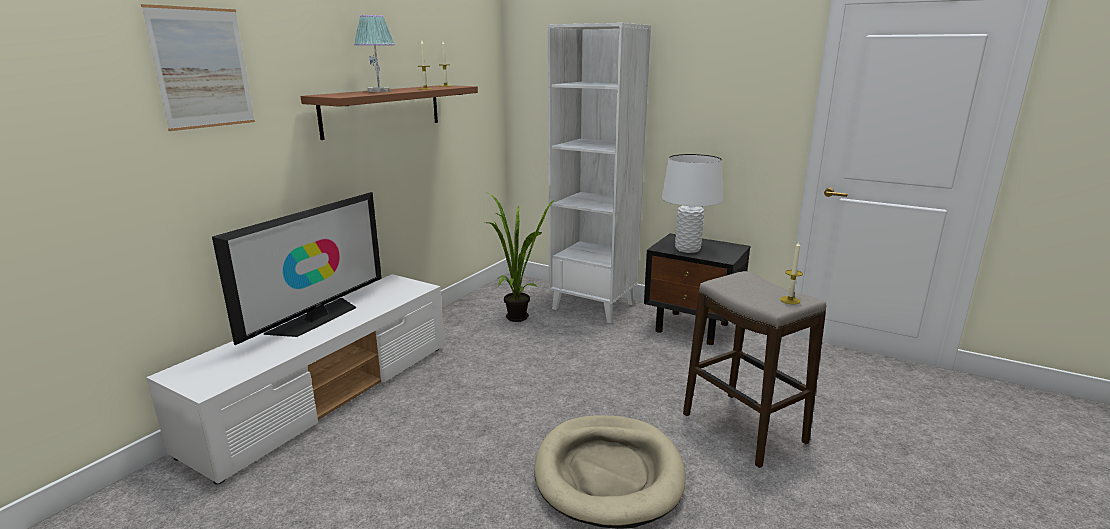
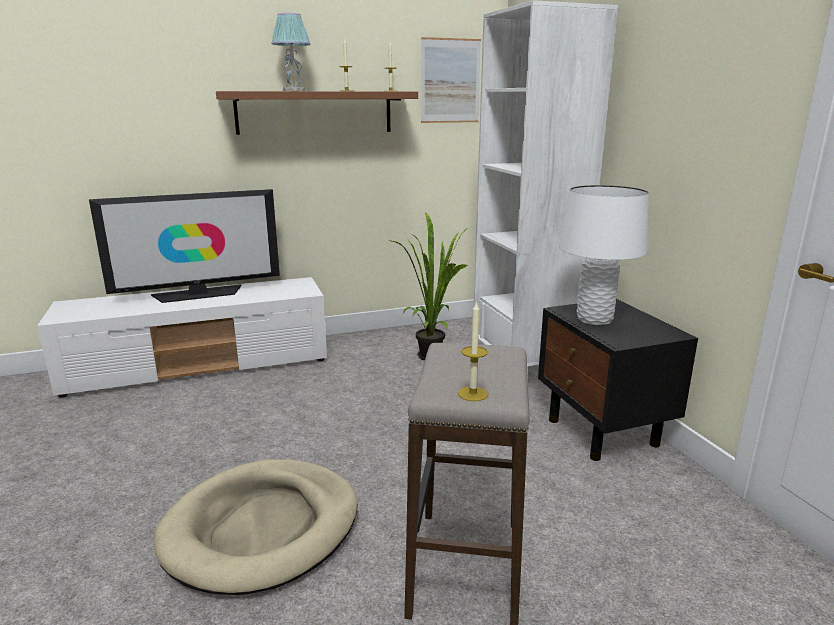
camera: 40 degrees right, 0 degrees up
(202, 68) = (118, 62): picture -> picture (450, 81)

